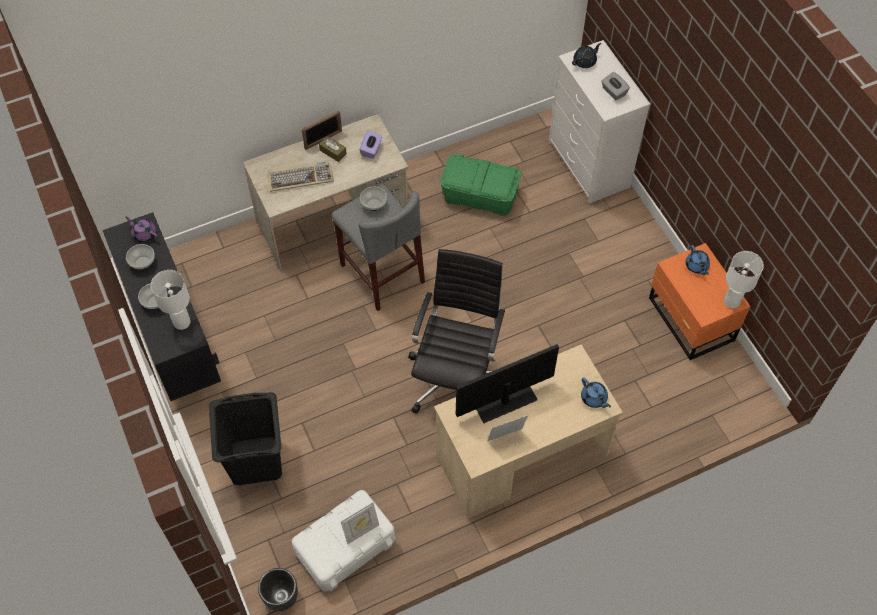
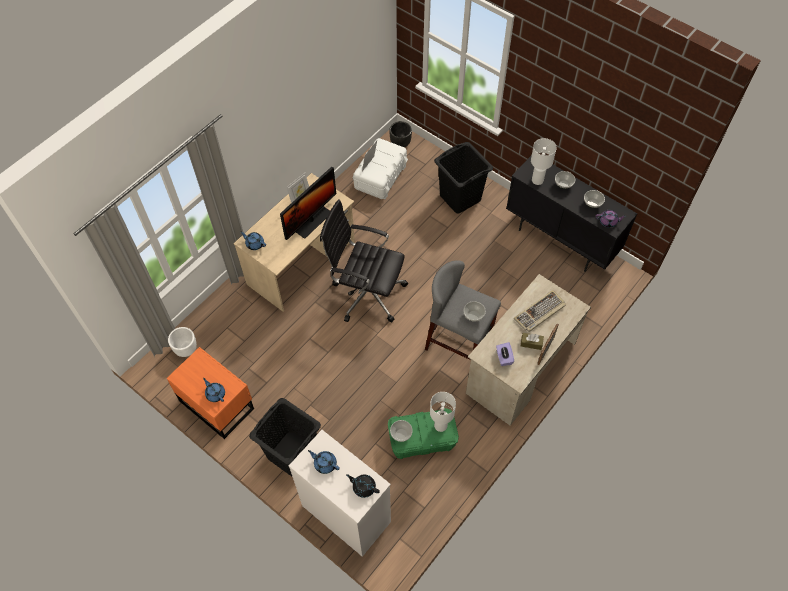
camera: 155 degrees right, 0 degrees up
(456, 377) = (366, 293): black office chair -> black office chair turned 120 degrees clockwise
(506, 177) = (401, 434): none -> bowl
(585, 61) = (363, 487): black teapot -> black teapot turned 90 degrees clockwise
(613, 92) = (325, 463): grey tissue box -> blue teapot
(622, 236) = (292, 454): none -> black laundry basket
(711, 400) = (186, 349): none -> white planter
(731, 302) = (181, 375): white table lamp -> white table lamp (440, 425)

